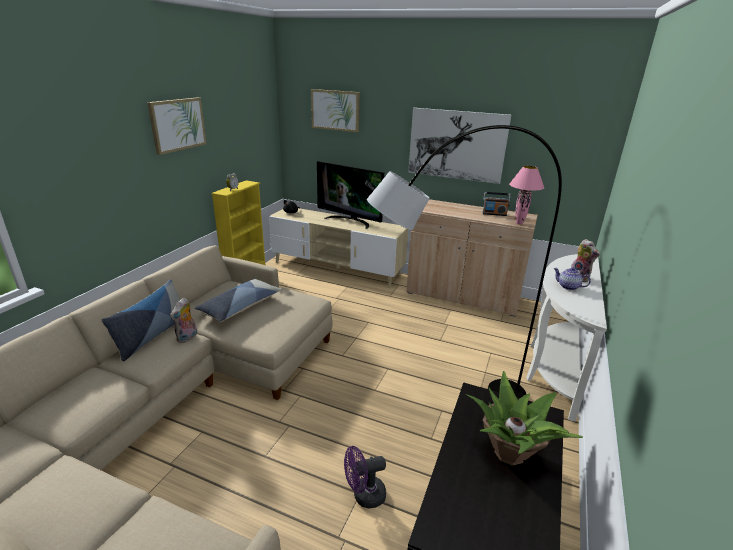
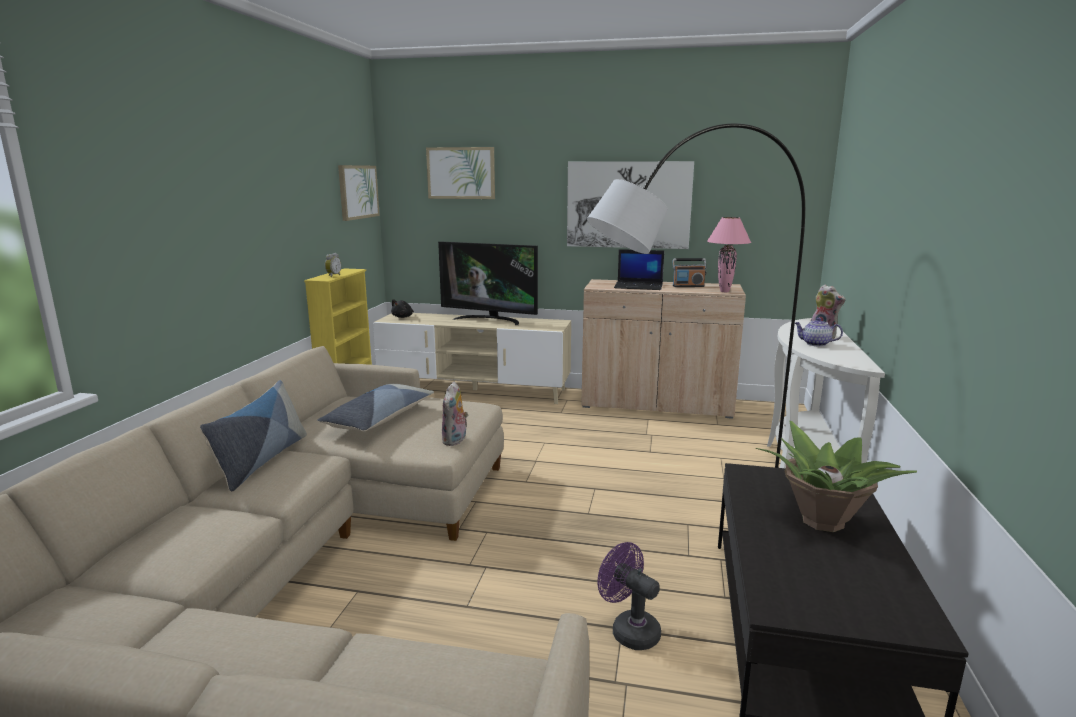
camera: 10 degrees left, 10 degrees down
(177, 124) = (265, 179): picture -> picture (358, 192)
(187, 338) = (317, 458): plush toy -> plush toy (455, 440)
(364, 496) = (629, 630): purple fan -> purple fan turned 75 degrees clockwise
(456, 211) = (639, 286): none -> laptop

